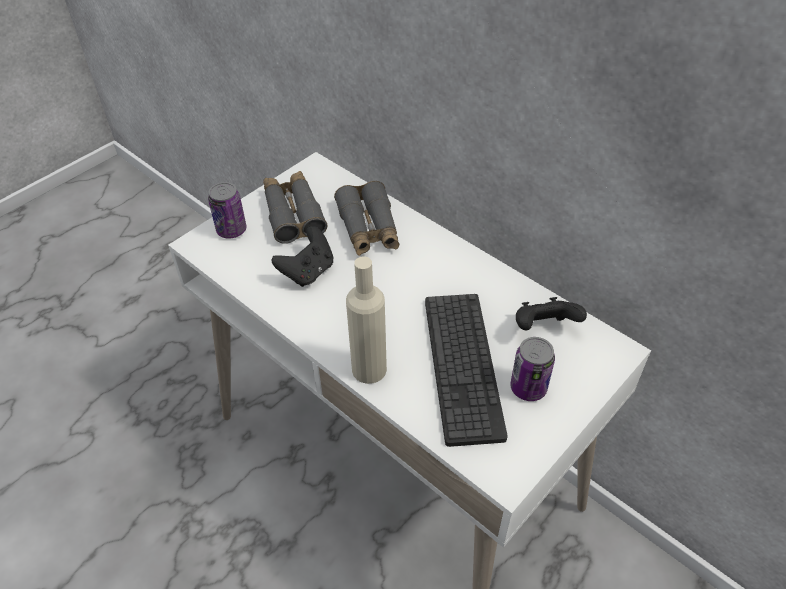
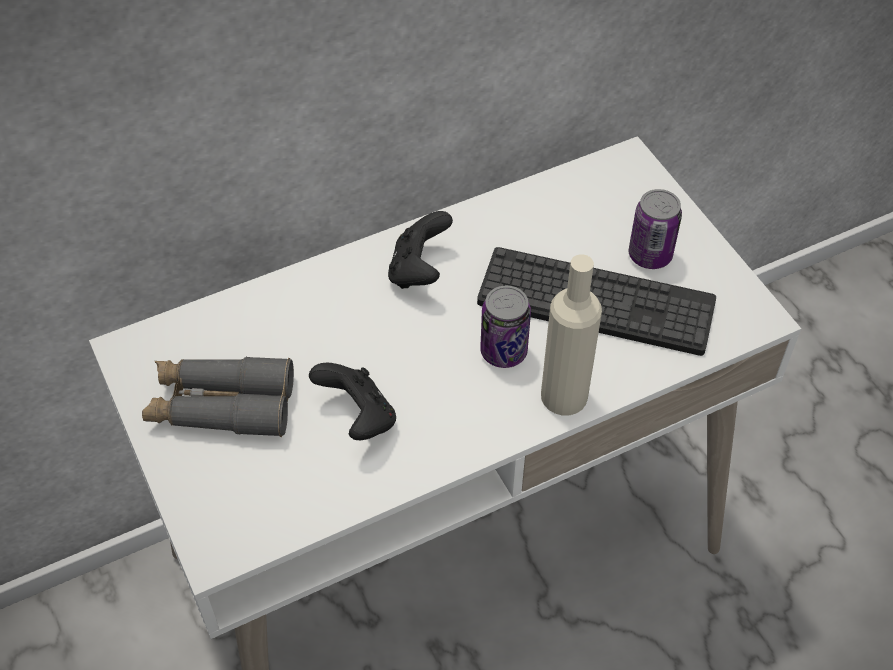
camera: 70 degrees left, 5 degrees up
(231, 230) = (213, 495): can -> can (503, 351)
(368, 228) = (308, 323): grey binoculars -> none
(543, 328) = (570, 209): black game controller -> black game controller (419, 270)

